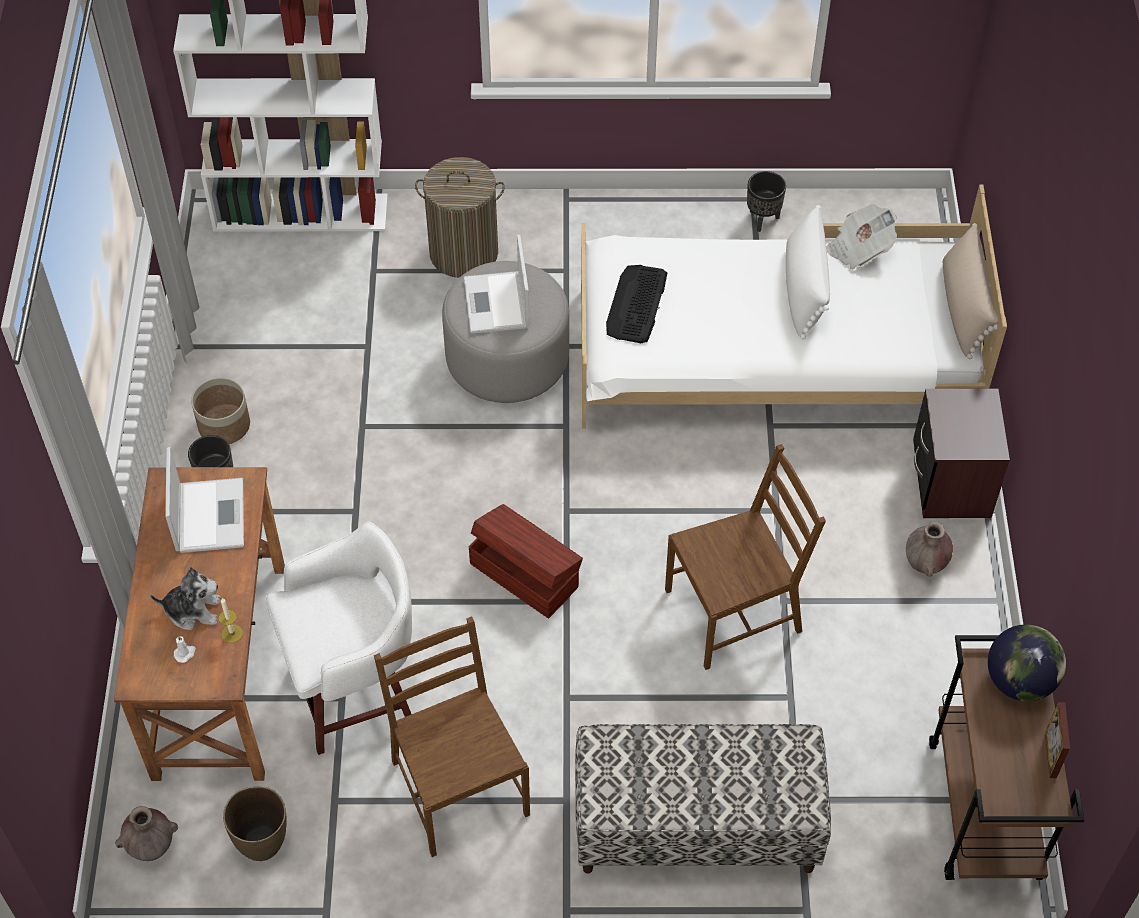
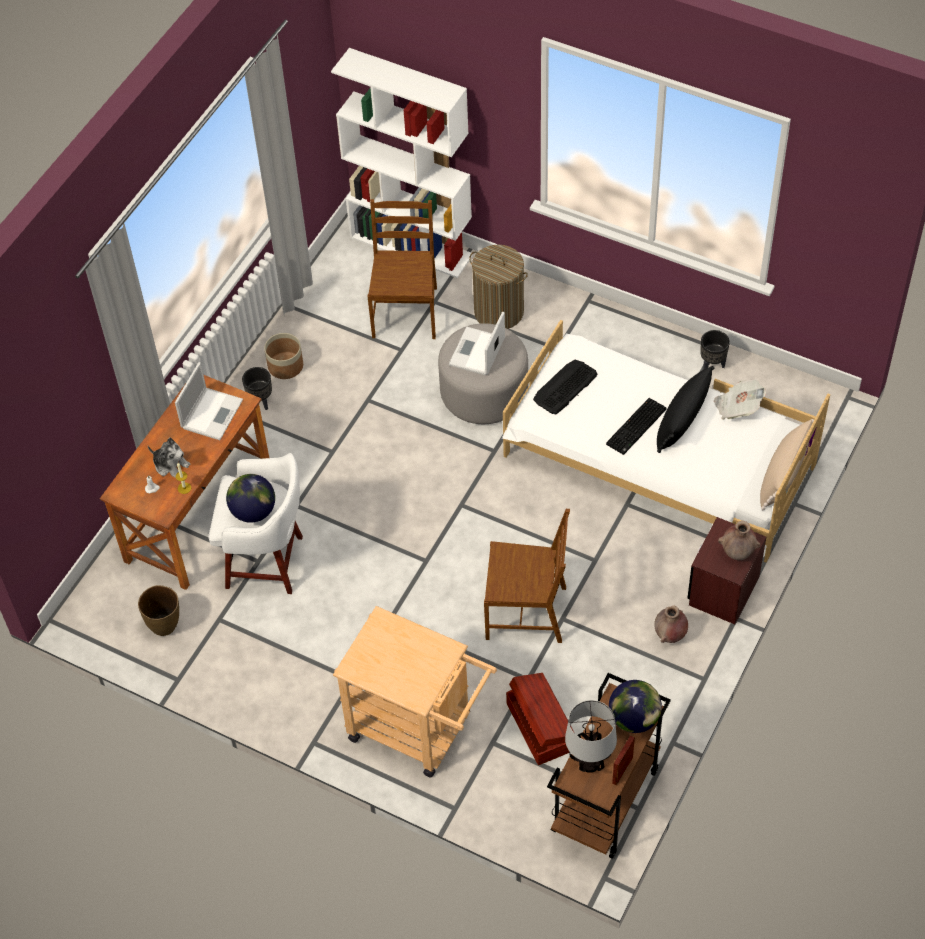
camera: 30 degrees right, 0 degrees up
(152, 846) = (103, 599): brown vase -> brown vase (737, 553)
(343, 625) = (253, 511): none -> globe
(457, 787) = (293, 643): brown chair -> brown chair (405, 311)
(524, 573) = (411, 533): brown storage box -> brown storage box (539, 726)
(695, 827) = (419, 730): bench -> beige cart
(756, 320) = (636, 428): none -> keyboard
(804, 289) = (682, 420): white pillow -> black pillow
(1004, 763) = (589, 762): none -> table lamp

